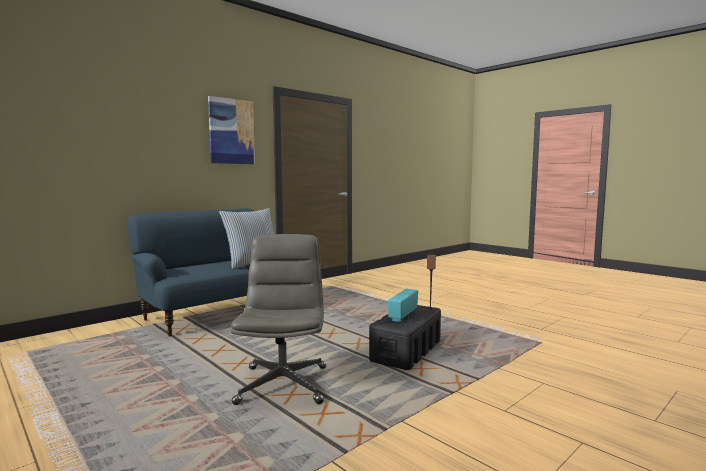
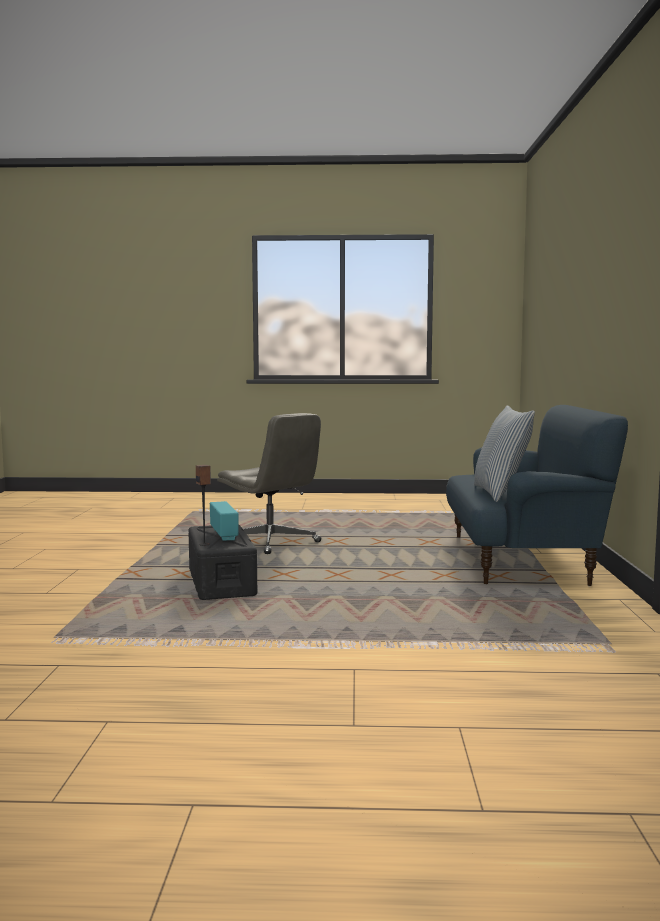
camera: 135 degrees right, 0 degrees up
(231, 131) = (633, 269): picture -> none

